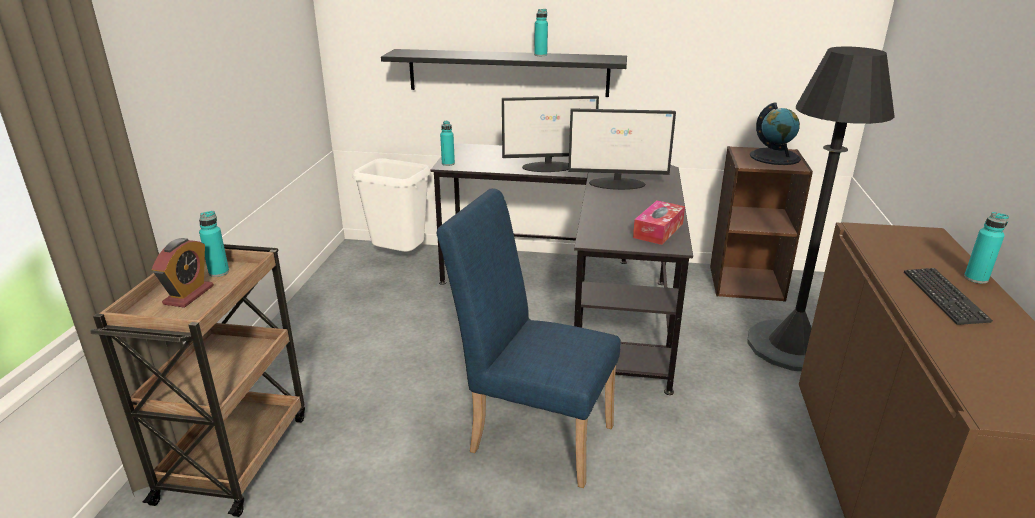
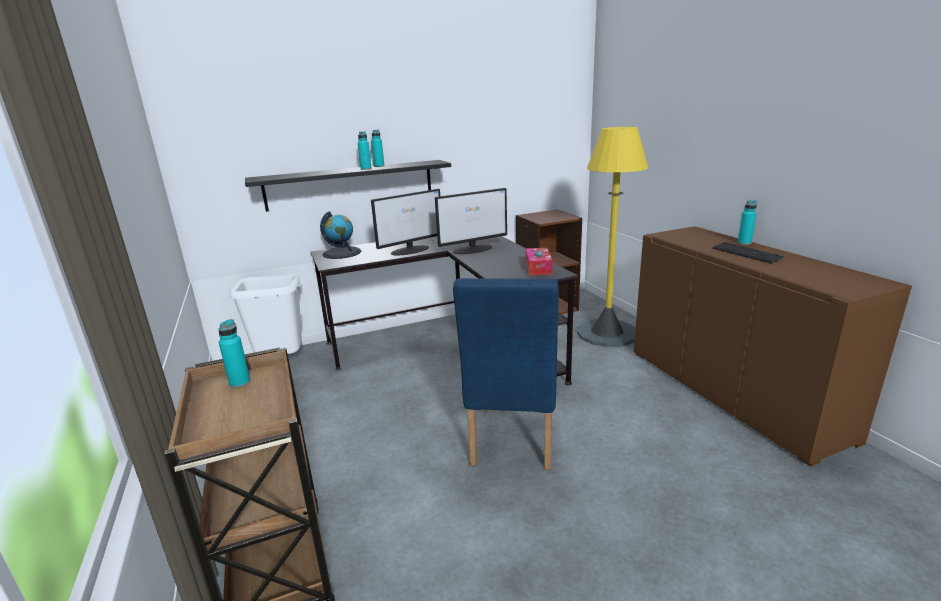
camera: 30 degrees left, 5 degrees down
(189, 295) = (235, 408): alarm clock -> none
(448, 164) = (328, 264): turquoise bottle -> turquoise bottle (366, 169)
(532, 433) = (511, 442): blue chair -> blue chair turned 75 degrees counterclockwise
(775, 157) = (551, 215): globe -> globe (342, 253)
(792, 346) = (607, 333): black floor lamp -> yellow floor lamp

